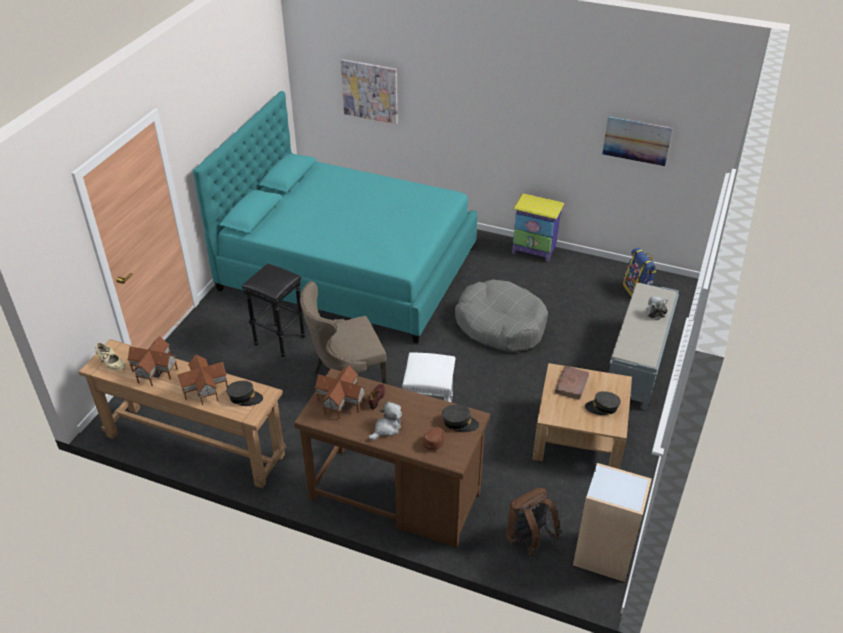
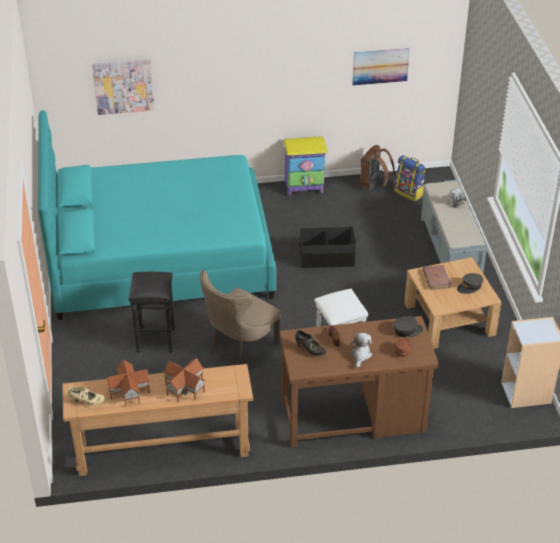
camera: 30 degrees left, 0 degrees up
(245, 397) = (223, 381): grey cap -> none
(341, 400) = (310, 350): toy house -> black shoe
(500, 325) = (327, 258): grey dog bed -> black storage box
(528, 540) = (470, 405): brown backpack -> brown backpack (374, 186)

